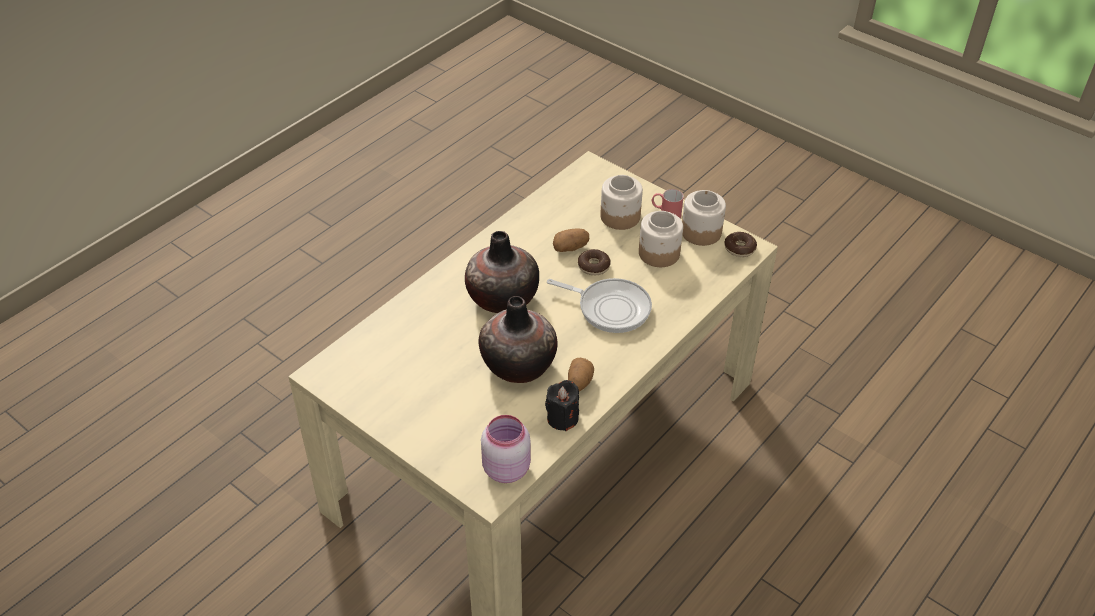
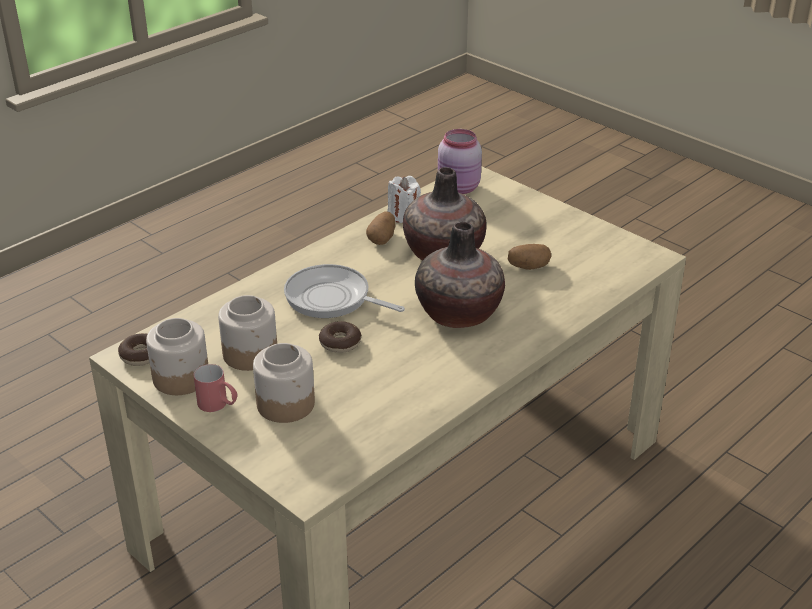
camera: 175 degrees left, 10 degrees down
(562, 418) = (403, 215): black candle -> white candle
(570, 248) = (365, 366): potato -> potato (528, 267)

